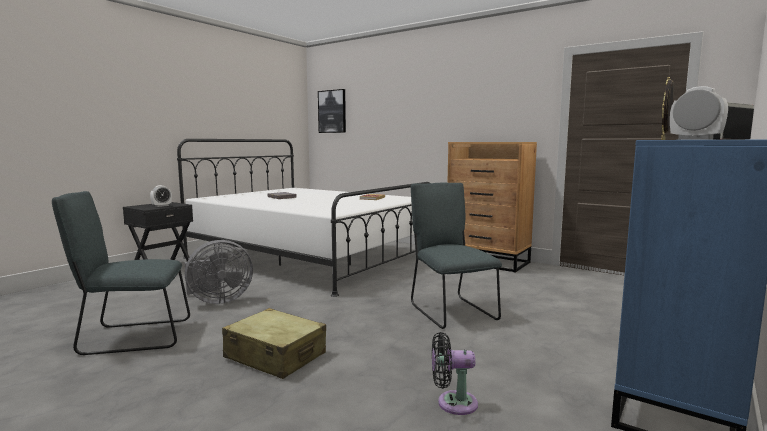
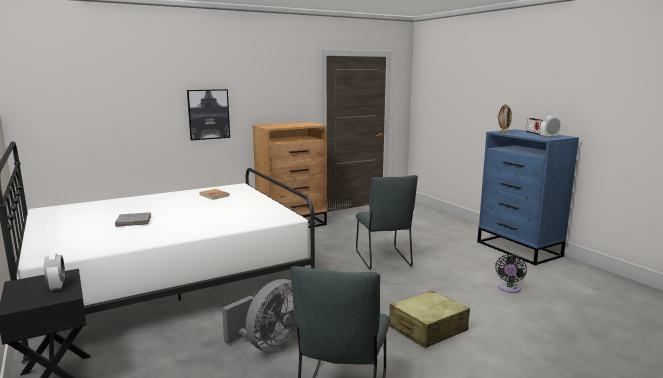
camera: 65 degrees left, 5 degrees up
(217, 300) = (270, 345): grey fan -> grey fan turned 45 degrees clockwise
(332, 111) = (55, 94): picture -> picture (208, 114)
(450, 311) = (384, 260): grey chair -> grey chair turned 105 degrees counterclockwise

